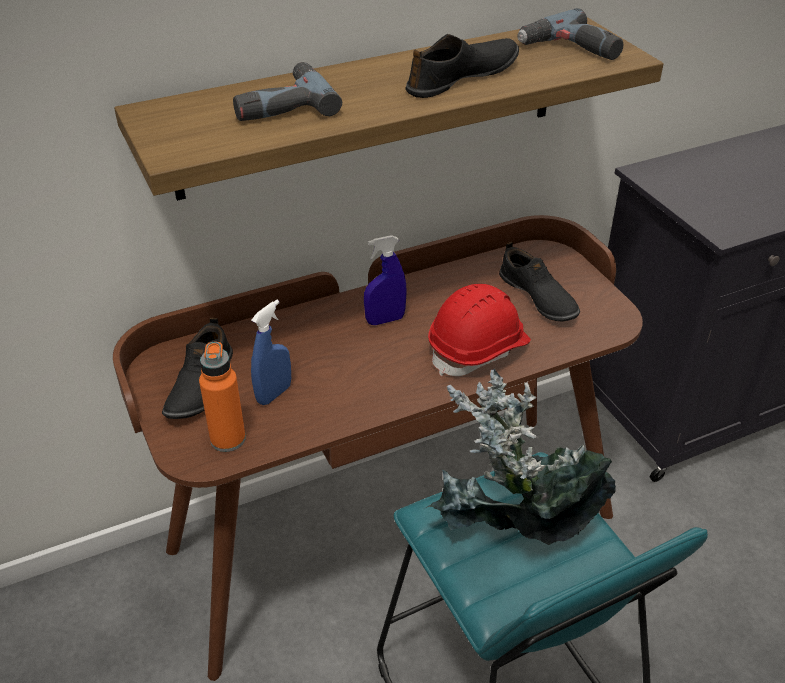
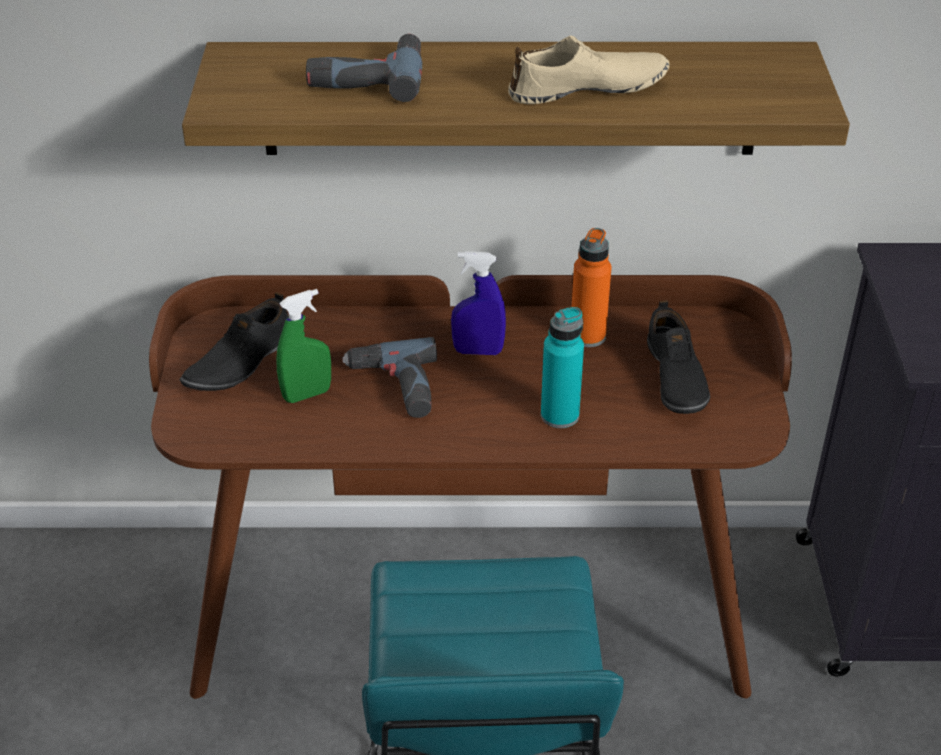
camera: 25 degrees right, 0 degrees up
(228, 439) = (232, 426): orange bottle -> orange bottle (587, 336)
(274, 394) = (307, 394): blue spray bottle -> green spray bottle
(463, 77) = (588, 89): black shoe -> beige shoe
(479, 349) = (559, 415): red hard hat -> turquoise bottle
(510, 541) = (471, 635): potted plant -> none
(570, 49) = (749, 81): power drill -> power drill (394, 388)

